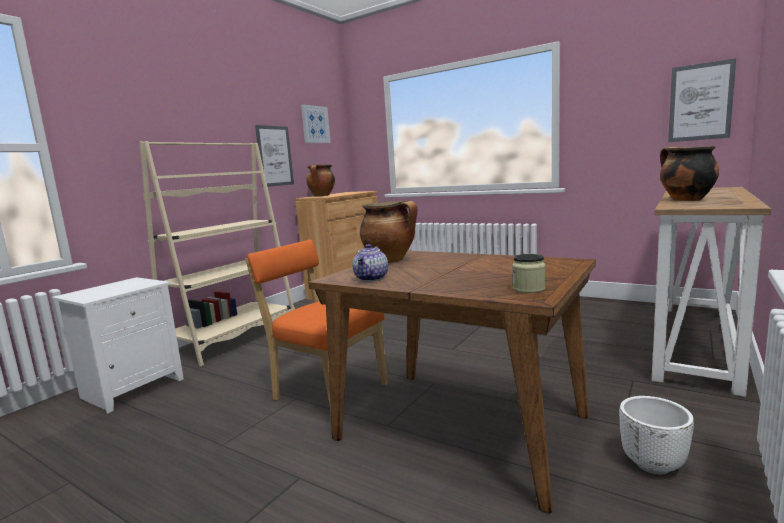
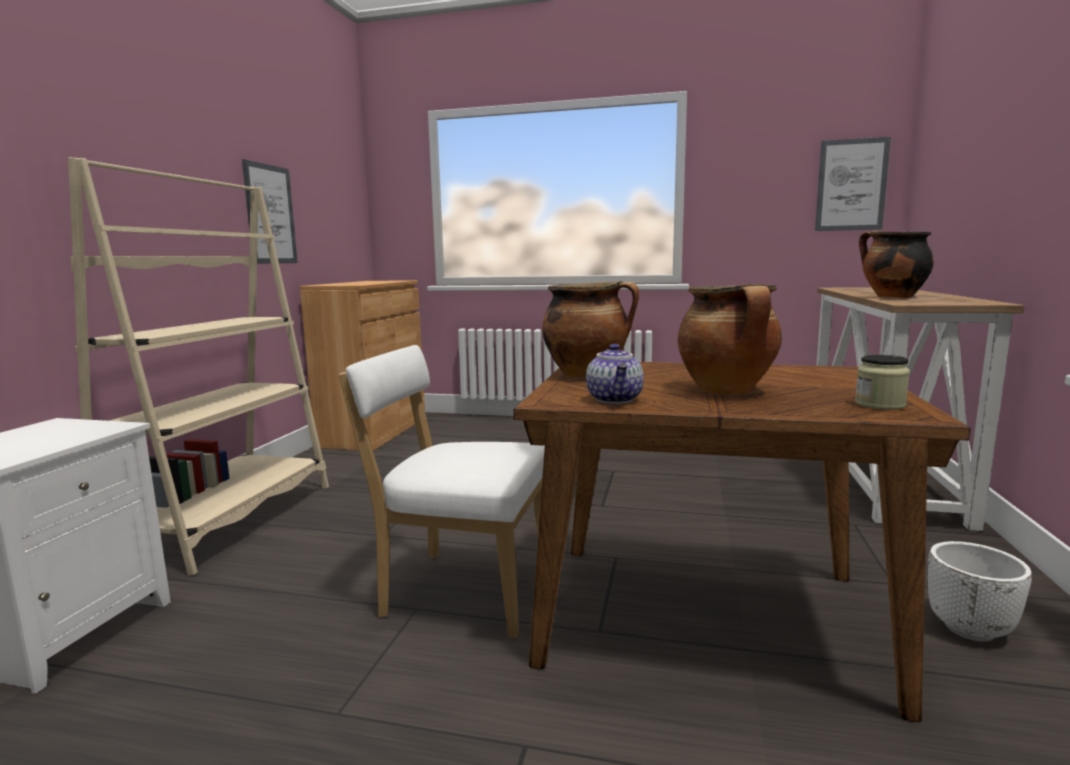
camera: 20 degrees left, 0 degrees up
(315, 124) = (325, 171): picture -> none
(322, 196) = (343, 284): cooking pot -> cooking pot (728, 391)
(326, 391) = (460, 590): orange chair -> white chair

